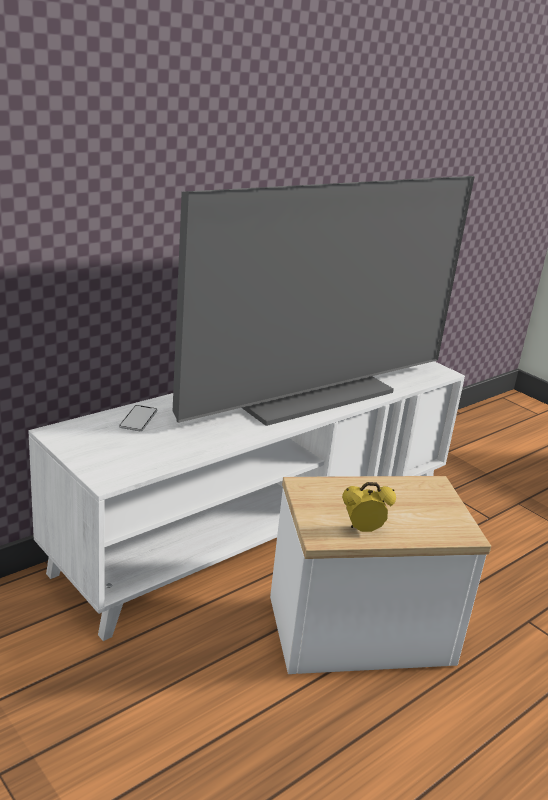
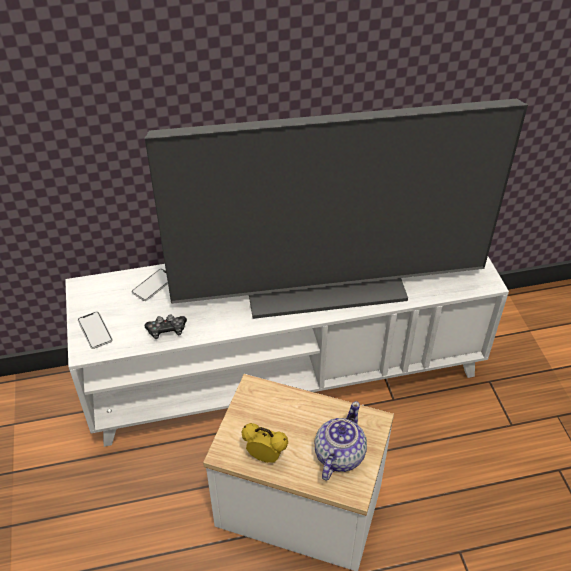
camera: 30 degrees right, 20 degrees up
(104, 462) = (95, 330): none -> phone
(186, 449) = (167, 330): none -> game controller
(428, 513) = (338, 455): none -> teapot

